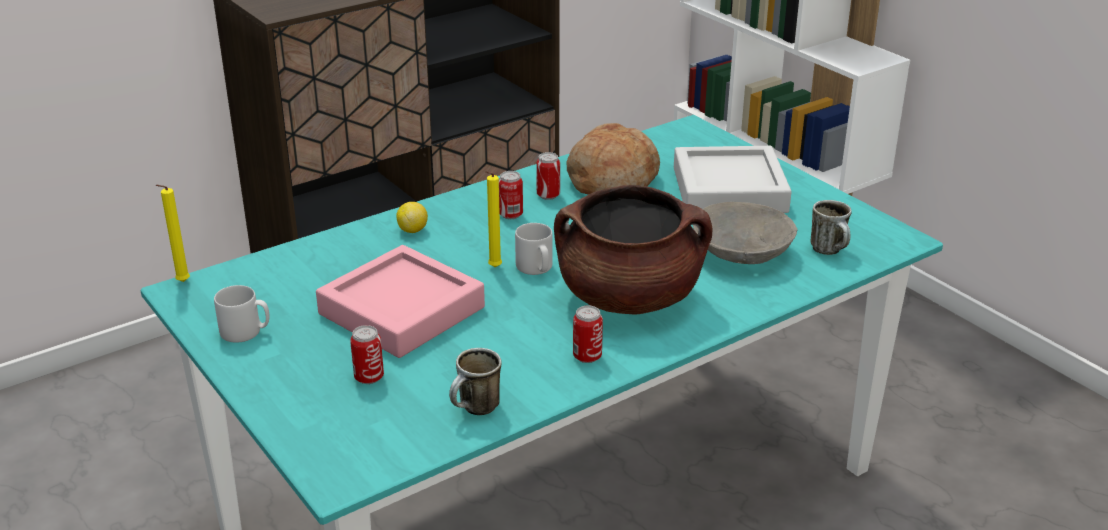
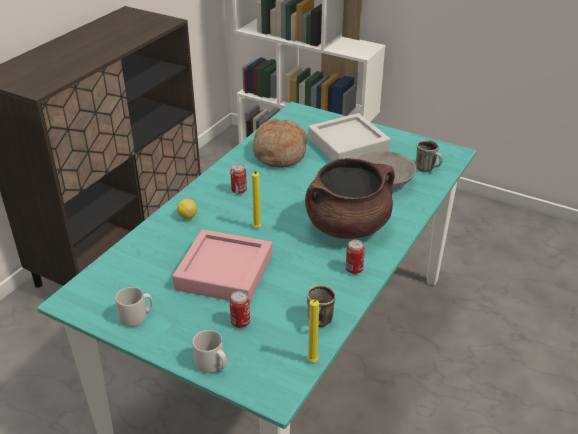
camera: 25 degrees left, 5 degrees up
(181, 282) = (63, 295): yellow candle -> yellow candle (312, 362)
(536, 268) = (281, 222): grey mug -> grey mug (212, 364)
(548, 195) = (250, 172): can -> none

